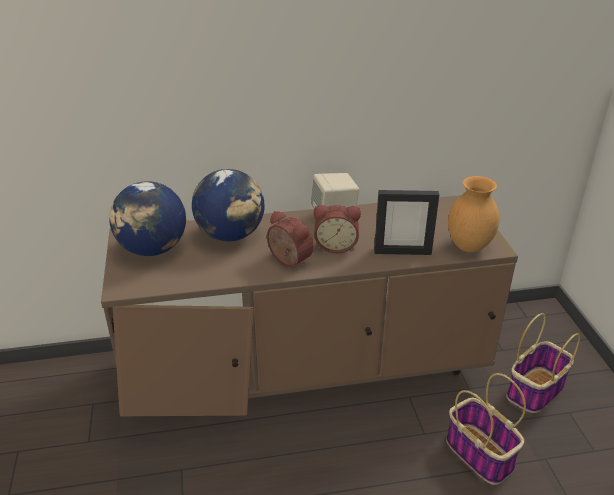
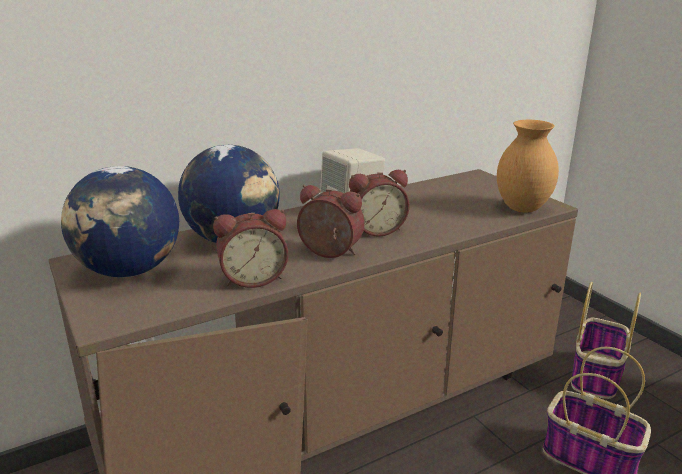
camera: 20 degrees left, 10 degrees down
(225, 272) = (253, 278): none -> alarm clock
(402, 251) = (456, 223): picture frame -> none

